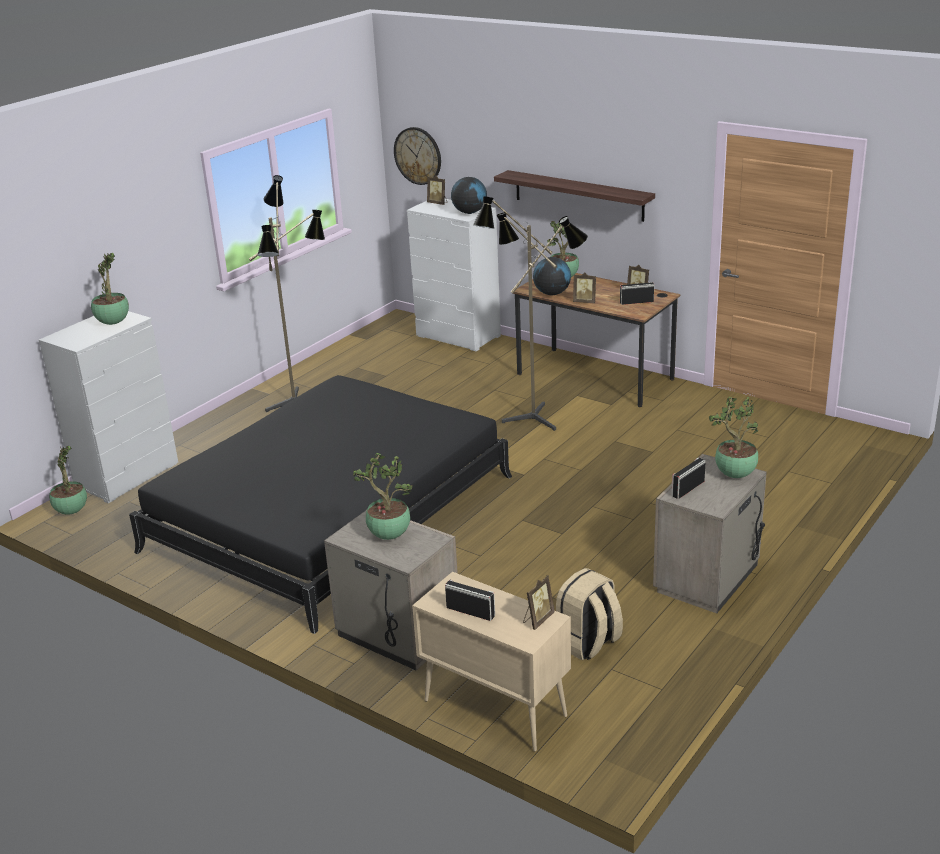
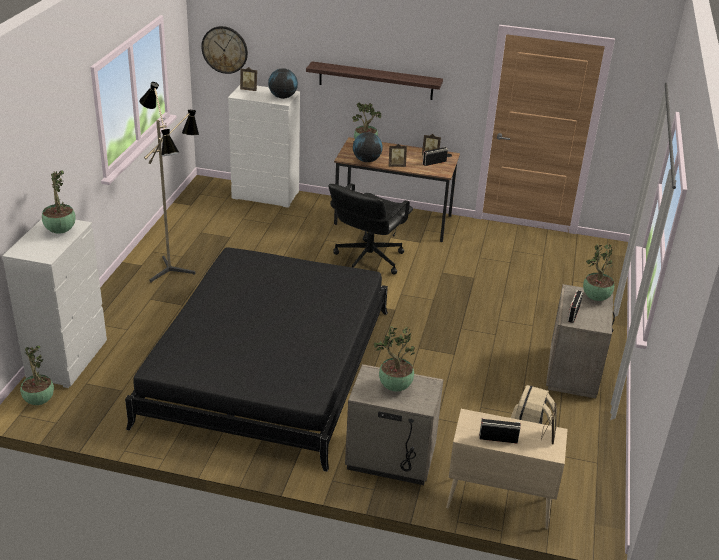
camera: 25 degrees left, 5 degrees up
(531, 416) = (368, 259): floor lamp -> black office chair

